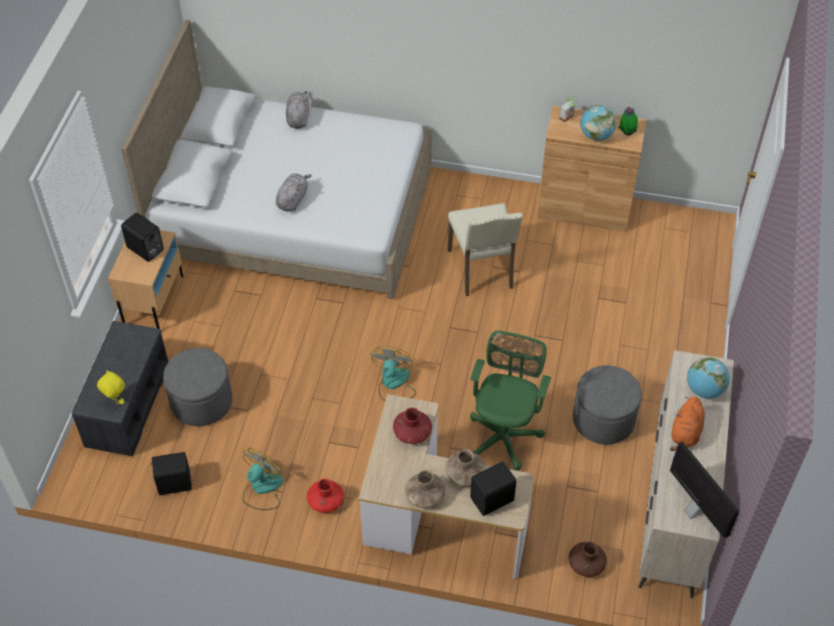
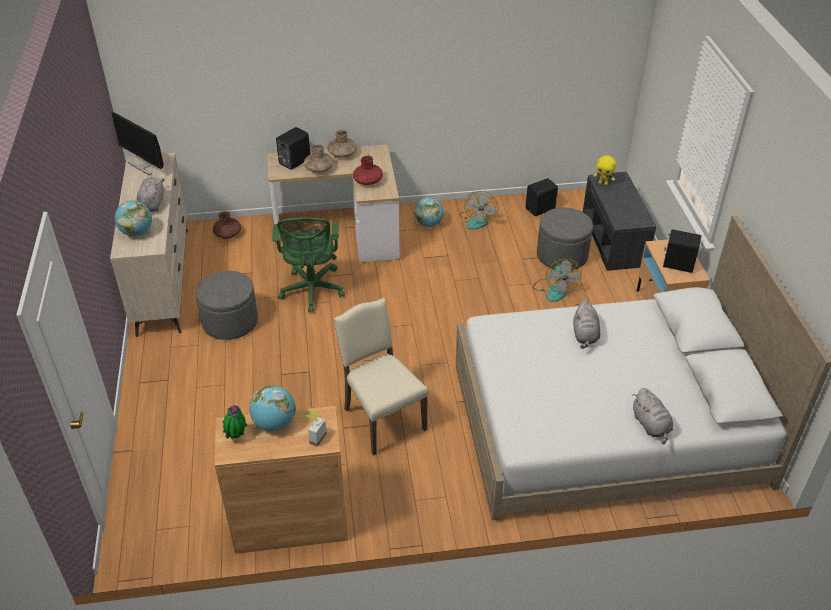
camera: 160 degrees right, 10 degrees down
(325, 501) = (428, 224): red vase -> globe
(393, 384) = (418, 303): fan -> fan (554, 289)
(685, 433) = (152, 203): orange plush toy -> grey plush toy

